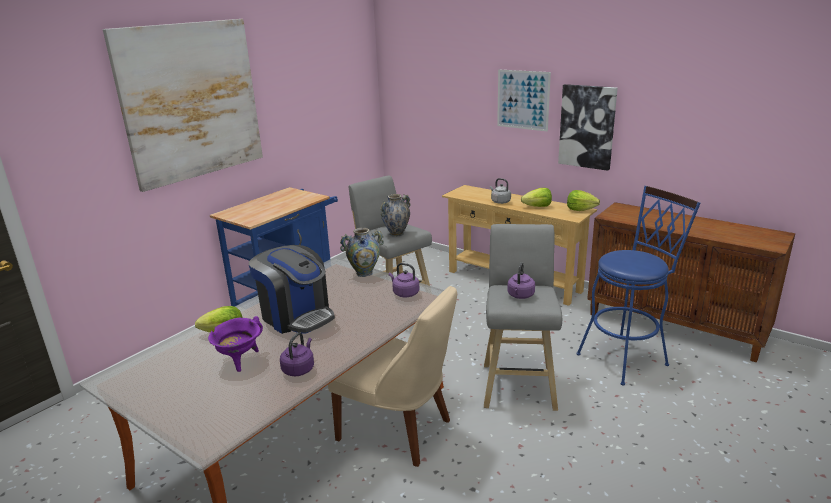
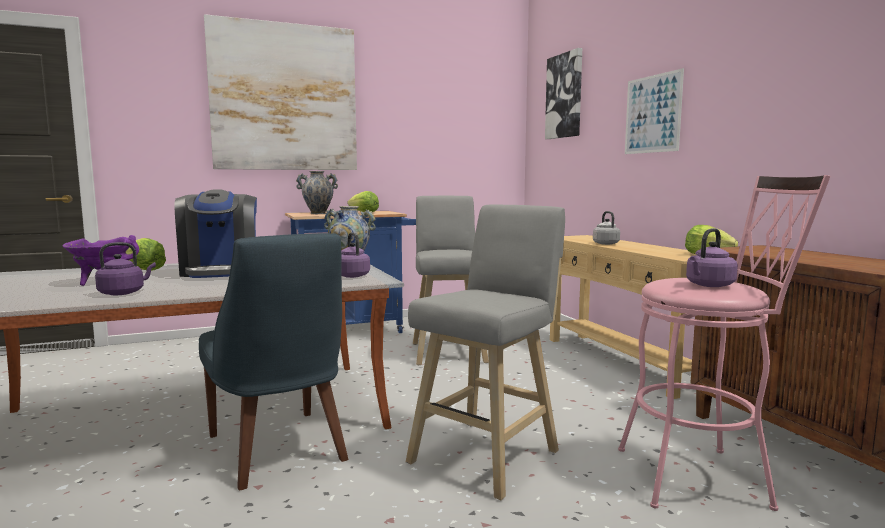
camera: 30 degrees right, 15 degrees down
(396, 233) = (444, 251): vase -> vase (318, 213)
(399, 431) = (279, 450): beige chair -> blue chair
(520, 296) = (475, 294): purple kettle -> purple kettle (708, 285)
(537, 206) = (648, 249): lettuce -> lettuce (364, 212)
(587, 126) = (727, 134): picture -> picture (564, 96)
(627, 357) = (704, 477): blue stool -> pink stool

